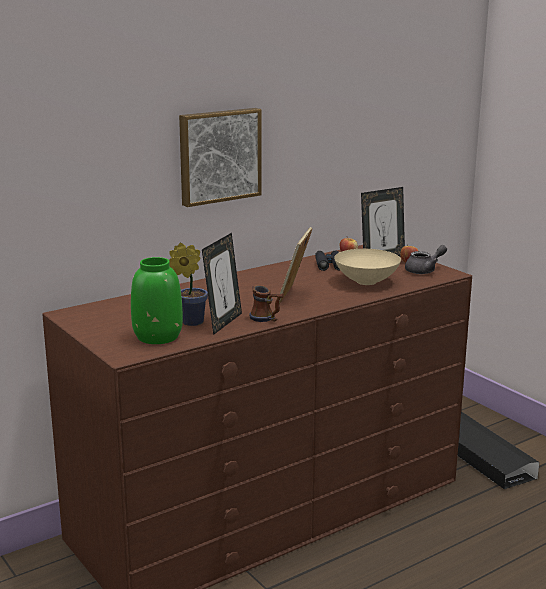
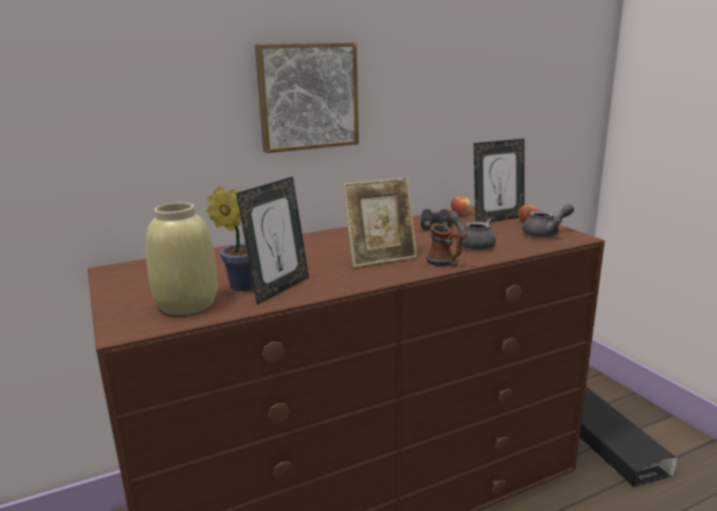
camera: 10 degrees right, 0 degrees up
(158, 336) = (187, 304): green vase -> beige vase
(267, 319) = (335, 286): mug -> mug (446, 263)
(294, 296) = (381, 259): picture frame -> picture frame turned 135 degrees counterclockwise
(365, 281) = (472, 244): beige bowl -> grey teapot

